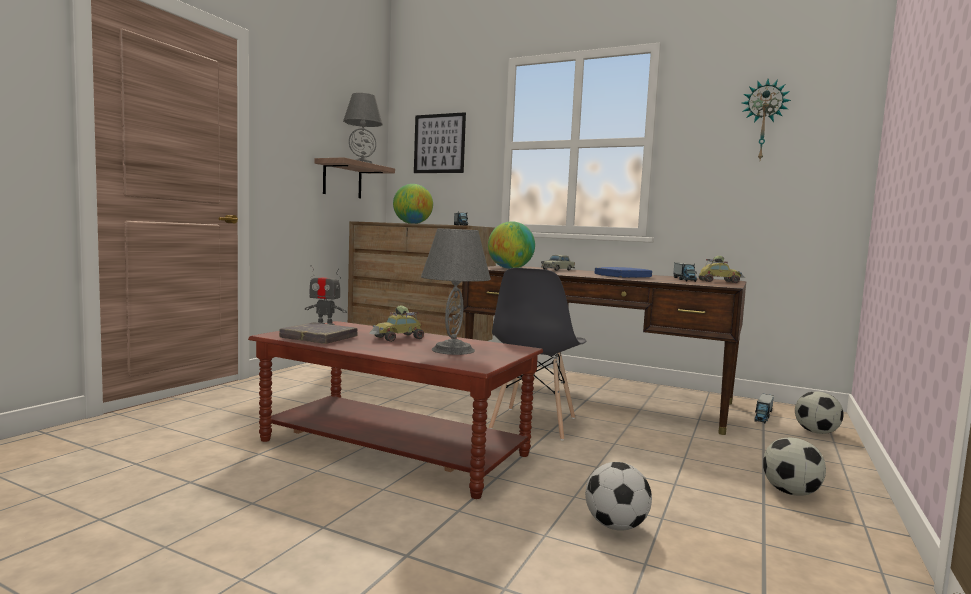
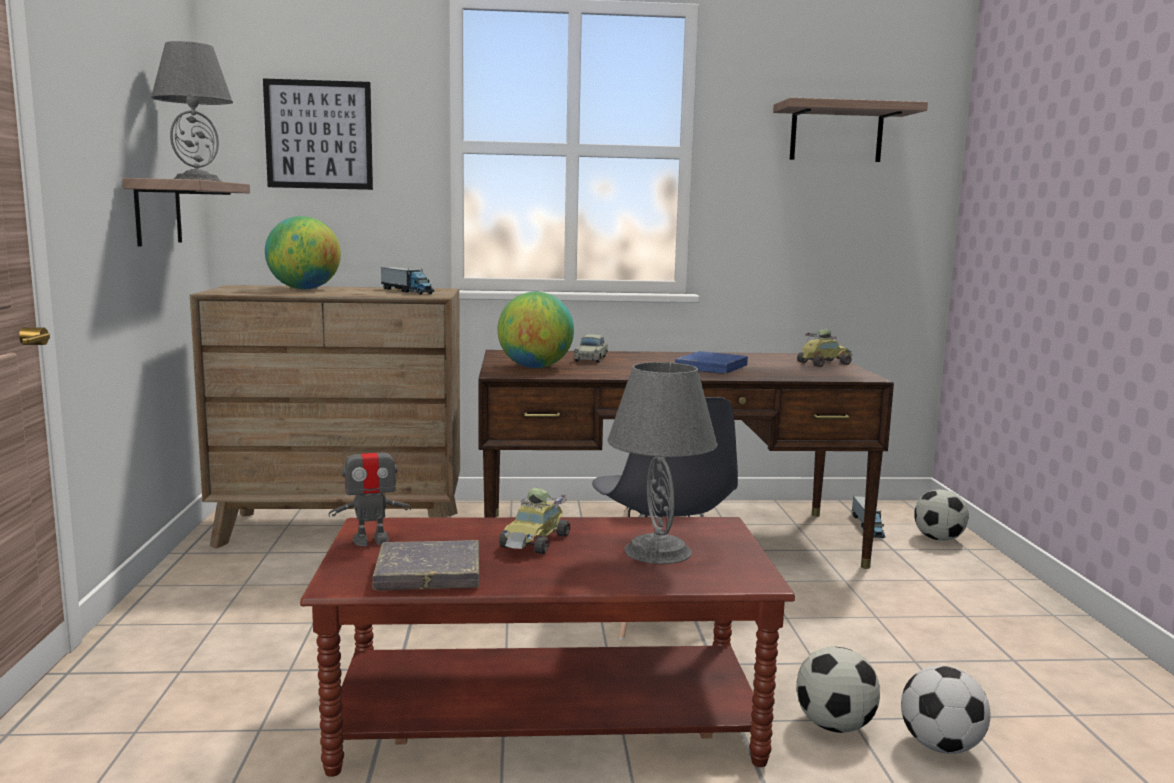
camera: 30 degrees left, 5 degrees up
(684, 279) = (784, 364): toy truck -> none
(763, 120) = (836, 133): wall clock -> shelf
(790, 492) = (1015, 635): football -> football (834, 725)

